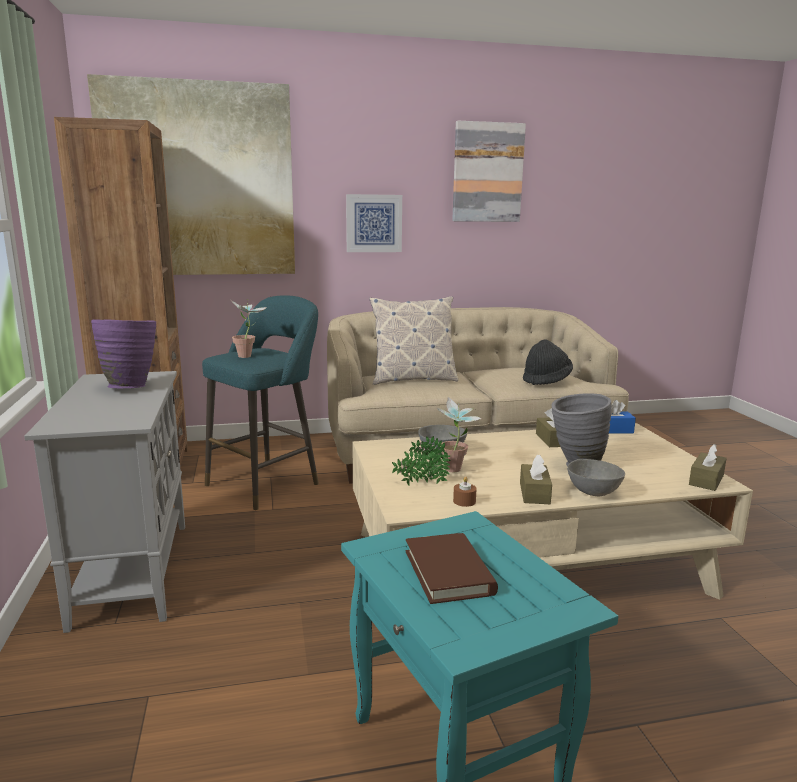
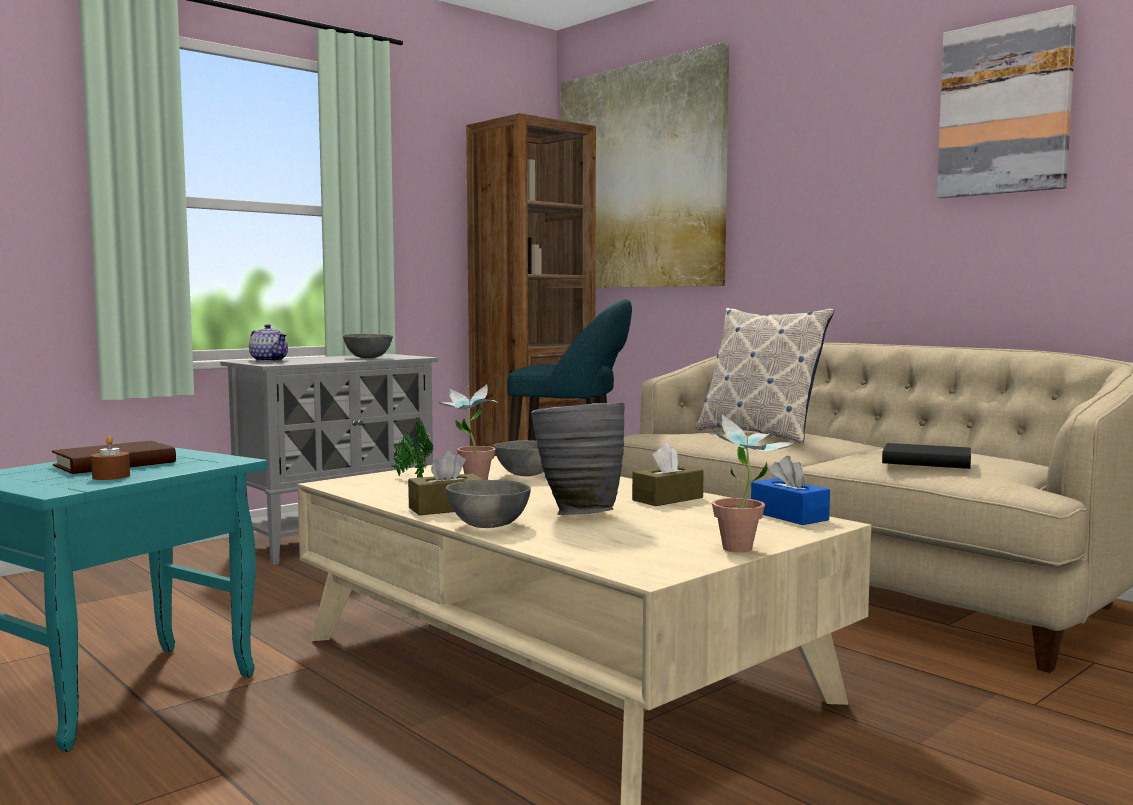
camera: 60 degrees right, 10 degrees down
(81, 418) = (269, 360): none -> teapot
(130, 386) = (368, 357): purple vase -> grey bowl
(249, 356) = (549, 364): potted plant -> potted plant (744, 551)
(374, 223) = (822, 212): picture -> none
(464, 501) = (384, 493): brown candle -> brown candle (111, 476)
(546, 380) = (926, 462): black hat -> black book
(706, 480) = (644, 566): brown tissue box -> none

